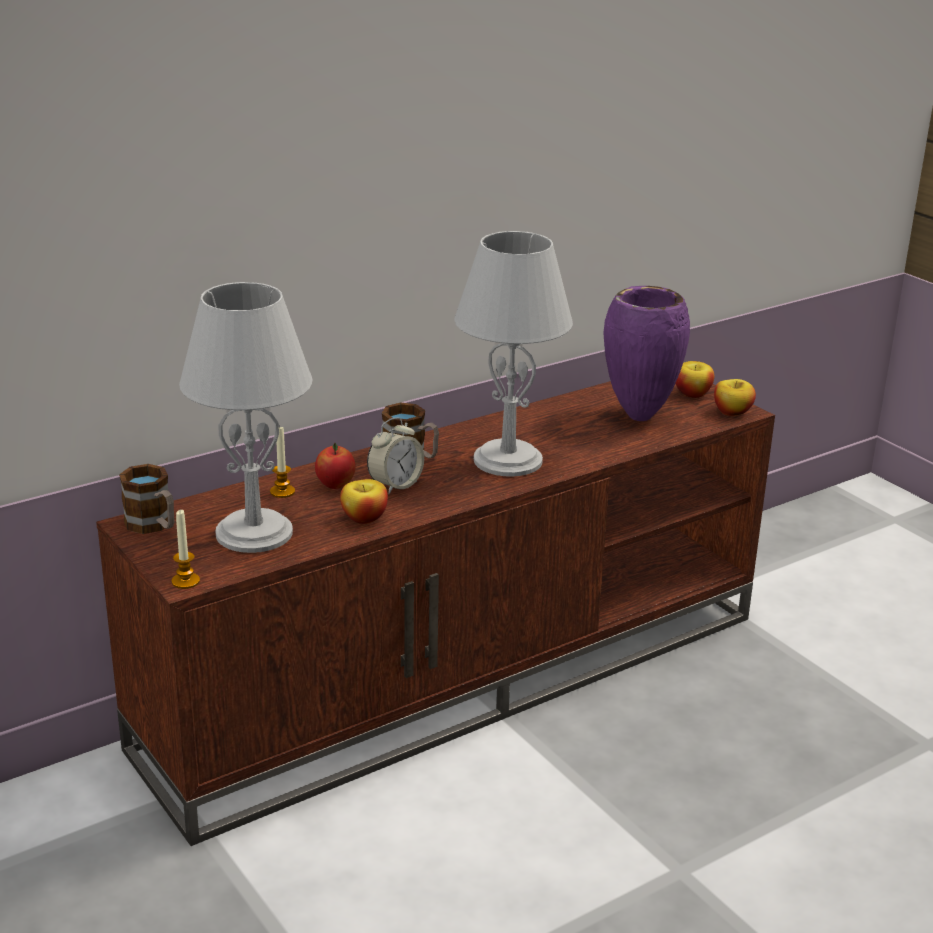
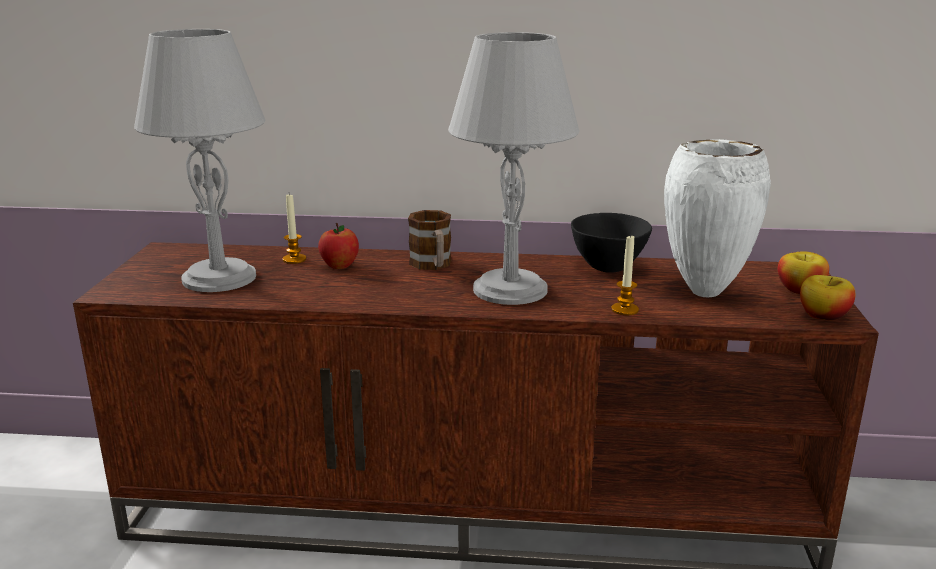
camera: 40 degrees right, 5 degrees down
(154, 525) = (173, 254): mug -> none
(185, 581) = (111, 292): candle -> candle (625, 310)
(364, 518) = (311, 293): apple -> none
(395, 485) = (382, 279): alarm clock -> none
(545, 416) = (608, 268): none -> black bowl
(637, 417) = (702, 292): purple vase -> white vase

